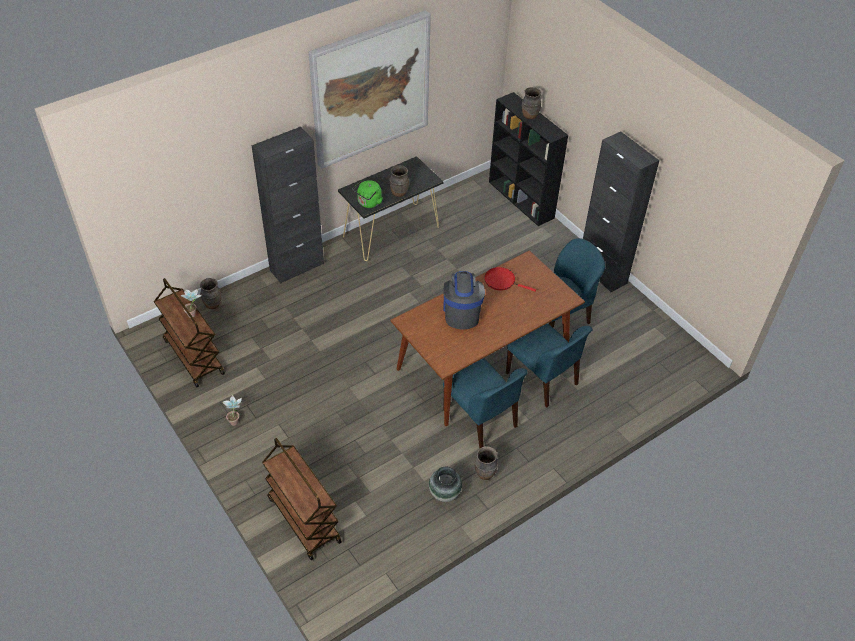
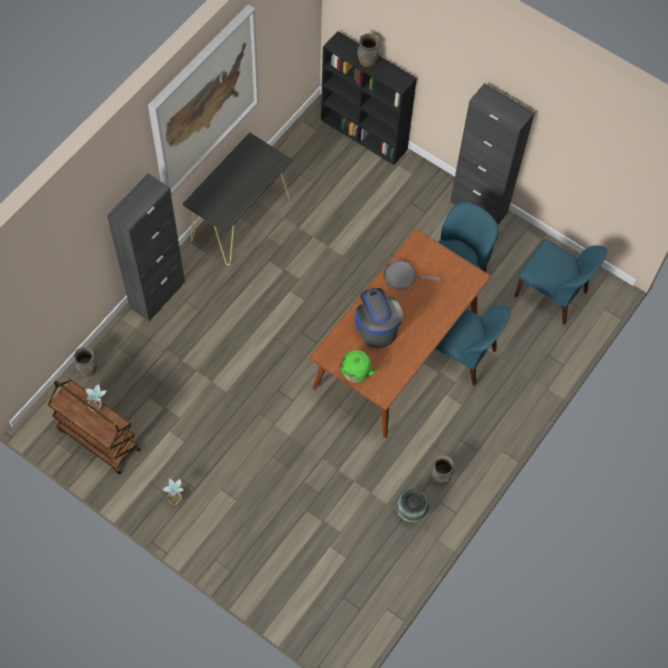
camera: 20 degrees left, 15 degrees up
(303, 519) = (289, 581): brown cart -> none
(368, 203) = (223, 212): green kettle -> green kettle (355, 373)
(399, 193) = (250, 189): brown vase -> none
(481, 419) = (417, 419): blue chair -> blue chair (552, 295)
(502, 281) = (402, 276): red frying pan -> grey frying pan

